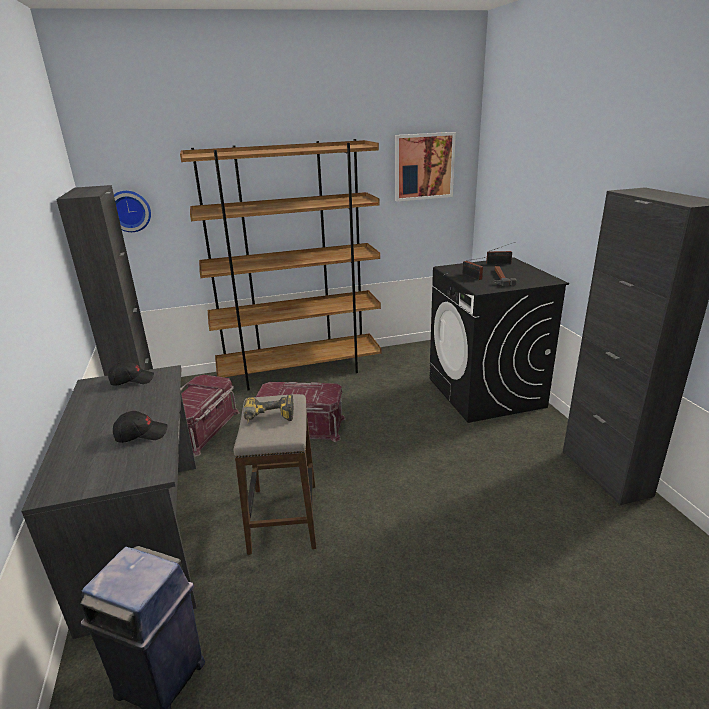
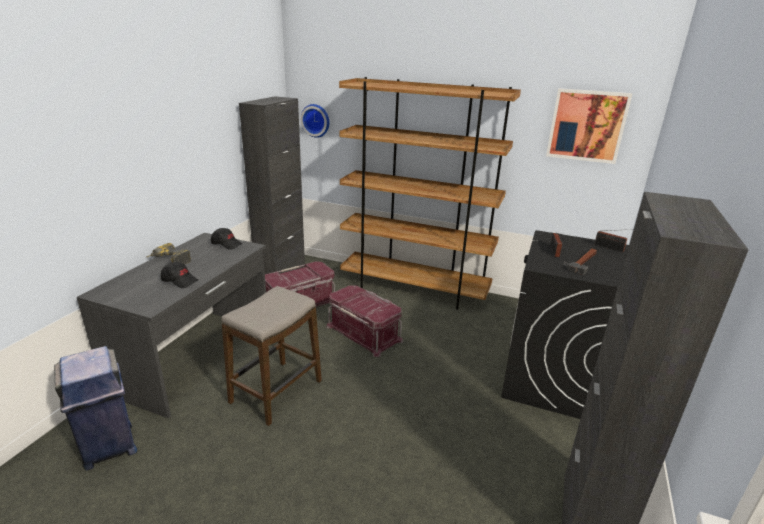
camera: 35 degrees right, 0 degrees up
(268, 419) = (267, 306): power drill -> power drill (168, 261)

